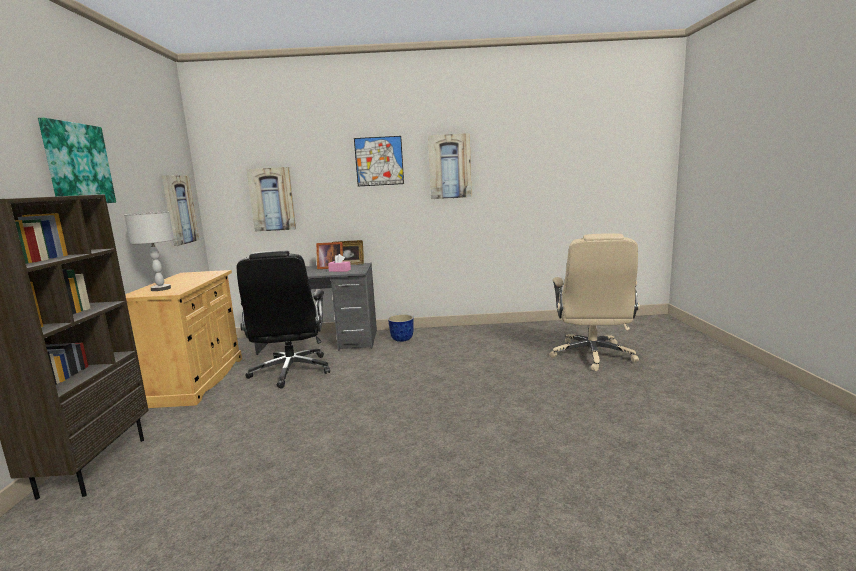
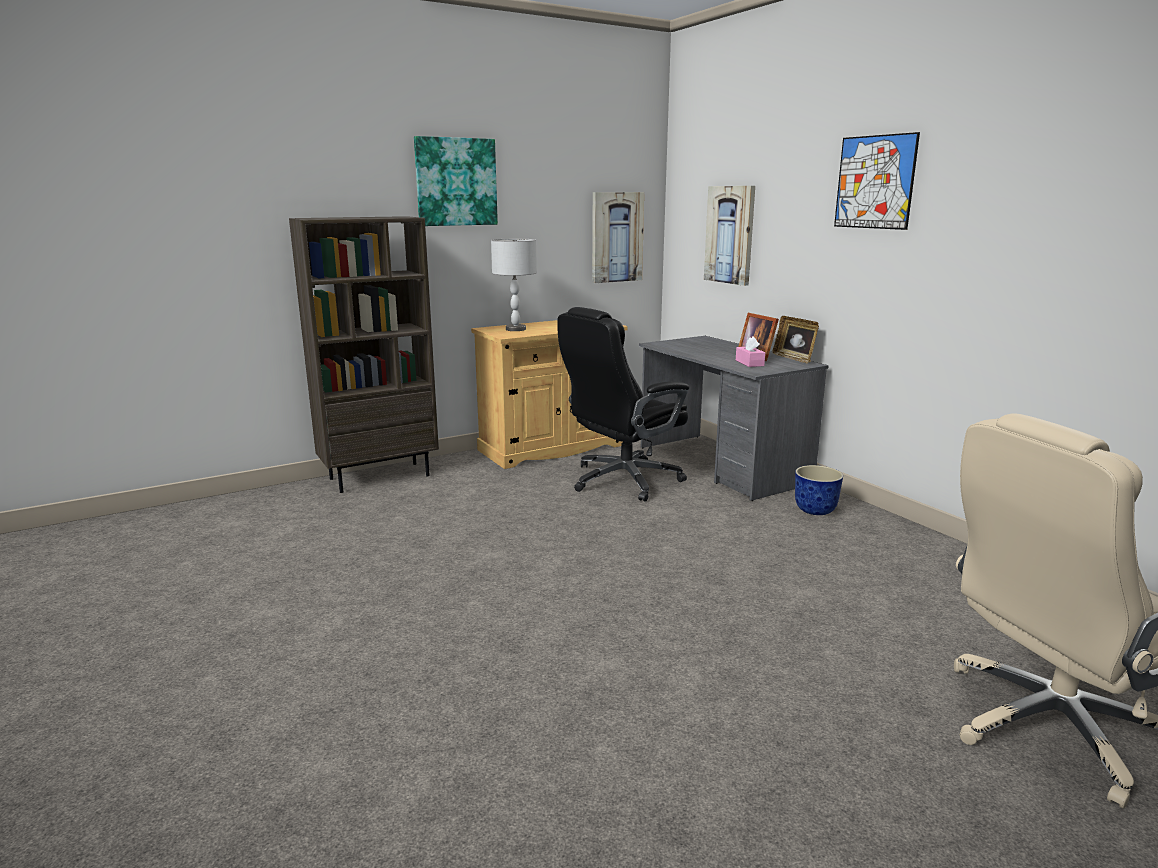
camera: 60 degrees right, 5 degrees up
(449, 166) = (1000, 200): picture -> none

